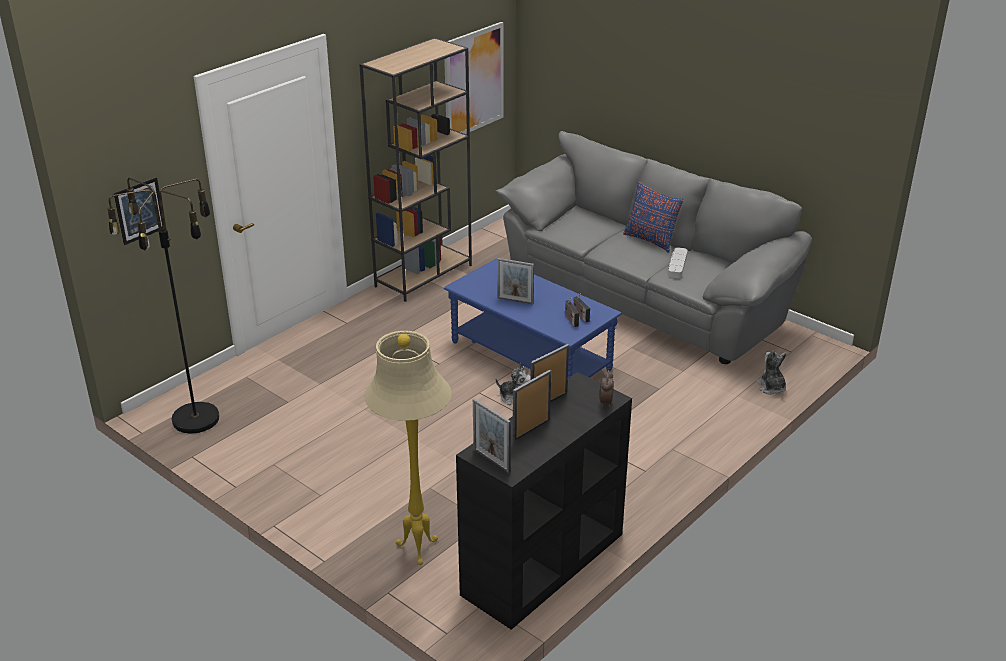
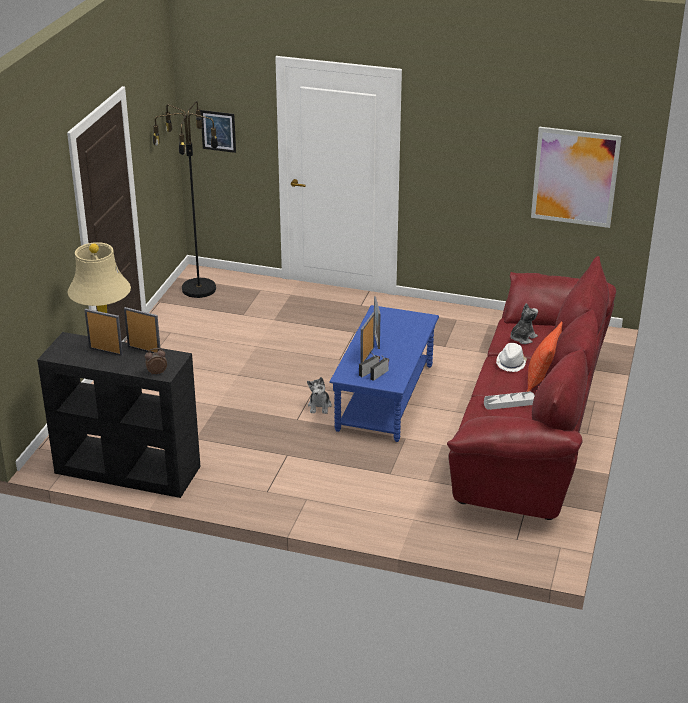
camera: 65 degrees right, 0 degrees up
(423, 275) = (461, 316): bookcase -> none
(491, 460) = (62, 345): picture frame -> picture frame (367, 356)
(614, 246) = (511, 363): none -> white hat
(644, 300) = (529, 434): grey sofa -> red sofa
(650, 241) = (541, 380): blue pillow -> orange pillow
(771, 387) = (442, 537): plush toy -> plush toy (522, 338)

